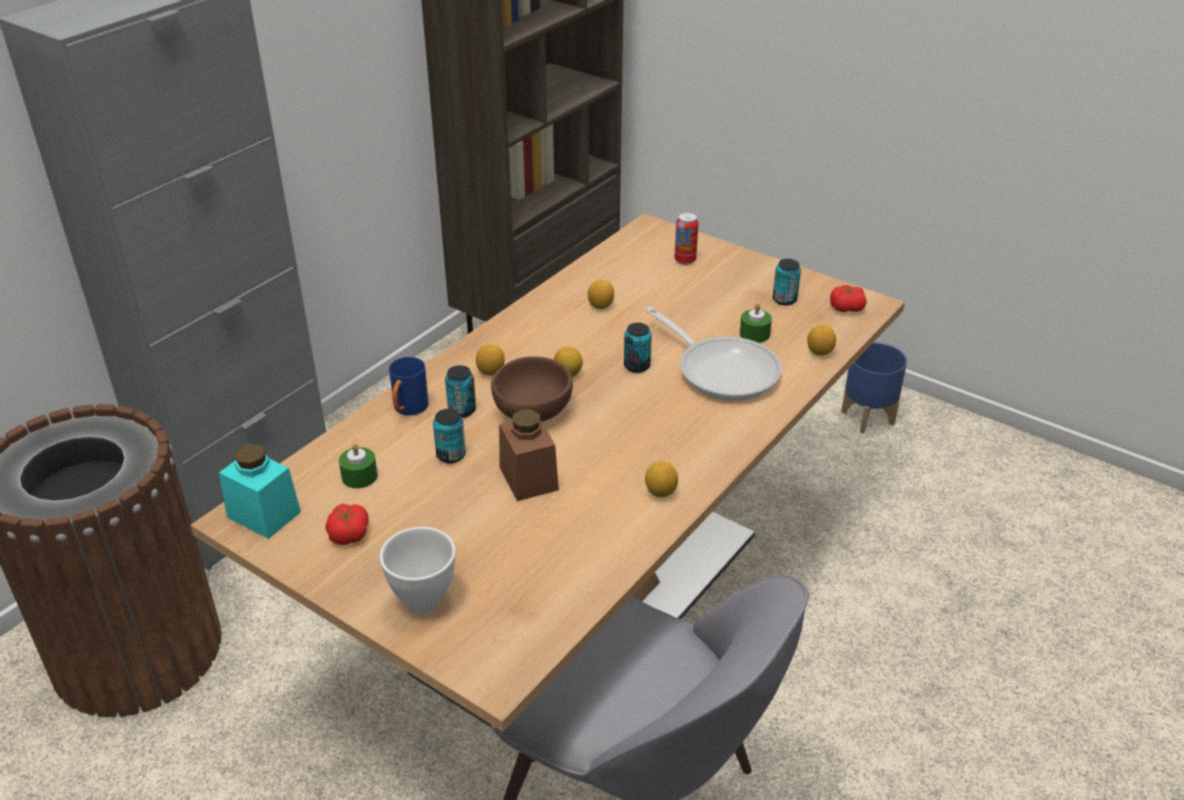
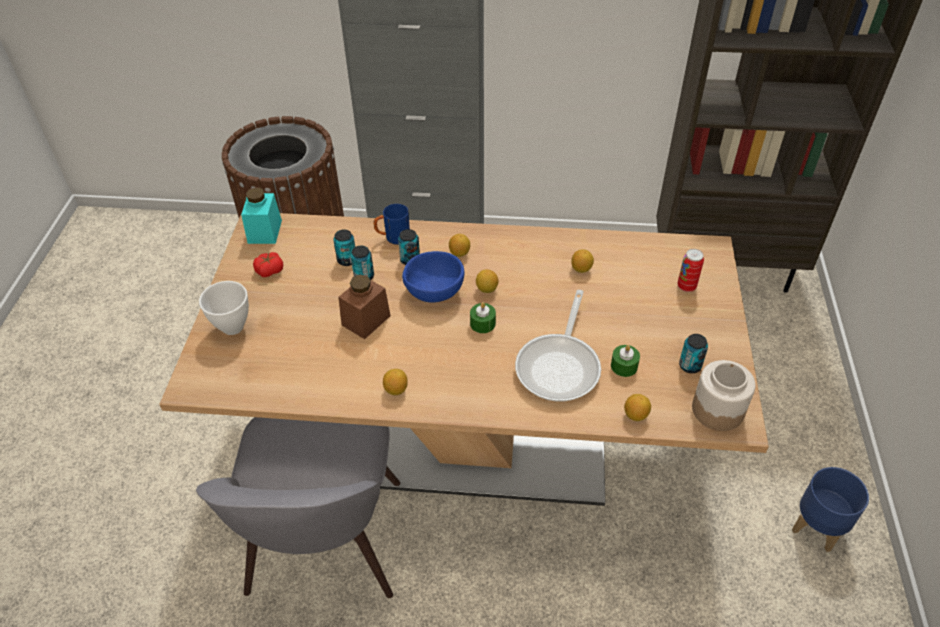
camera: 60 degrees right, 10 degrees up
(359, 476) = (319, 249): green candle -> green candle (482, 323)
(535, 411) = (435, 292): brown bowl -> blue bowl
(637, 366) = (525, 318): can -> can (347, 260)
(846, 307) = (717, 409): tomato -> jar

